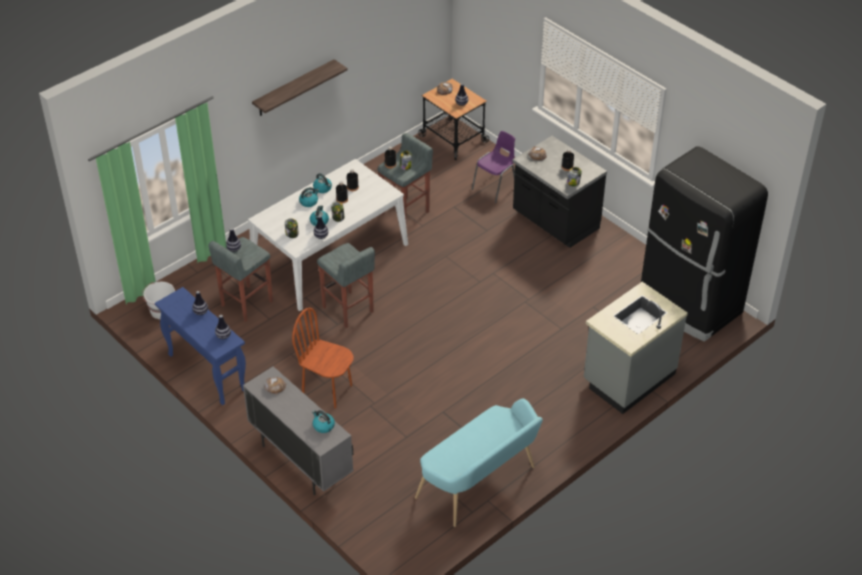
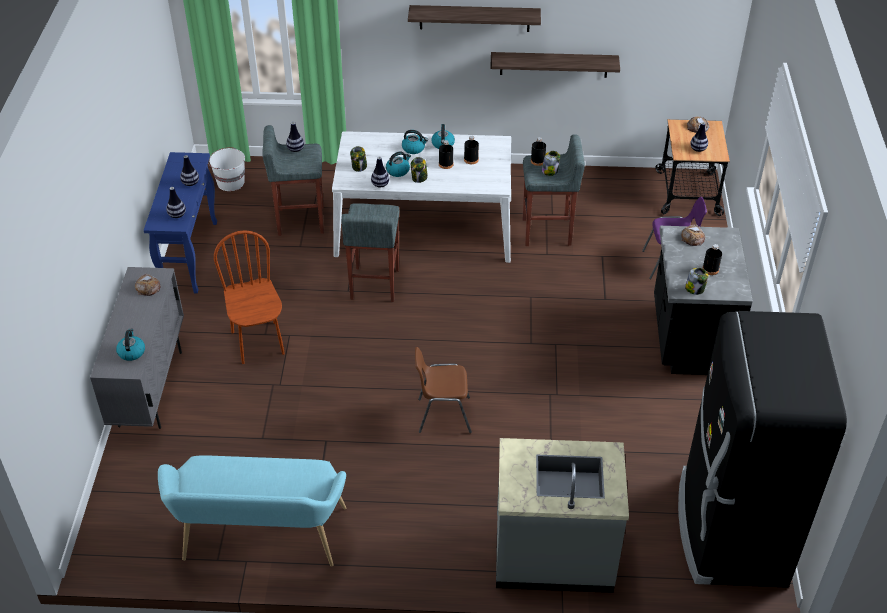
camera: 45 degrees right, 0 degrees up
(346, 94) = (554, 64): none -> shelf
(485, 352) = (442, 415): none -> brown chair

